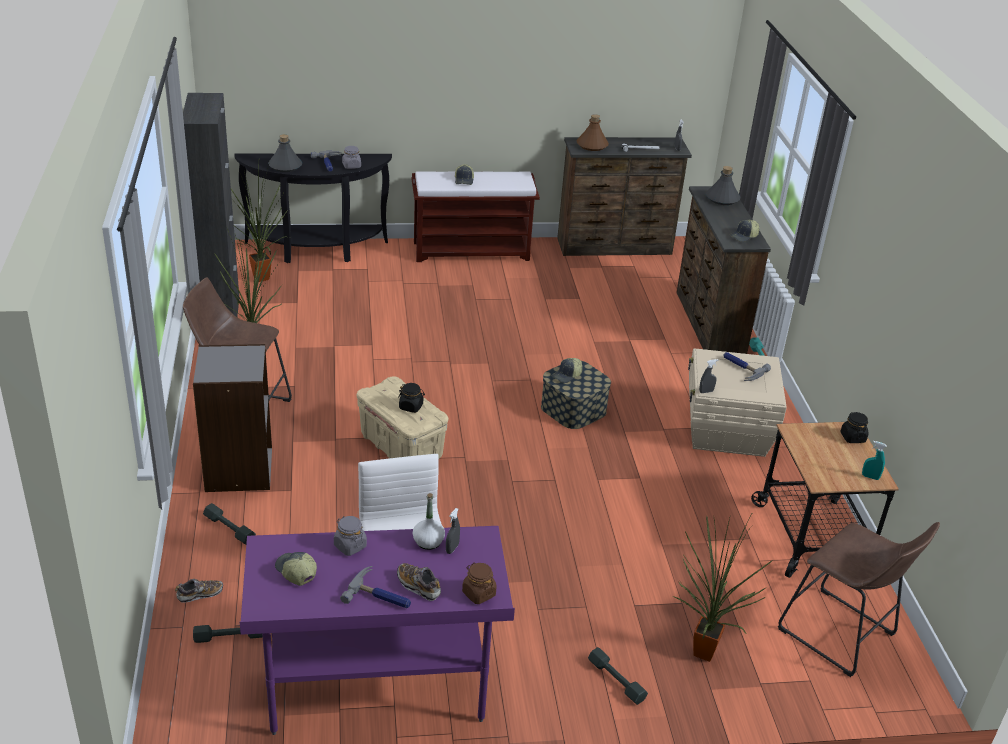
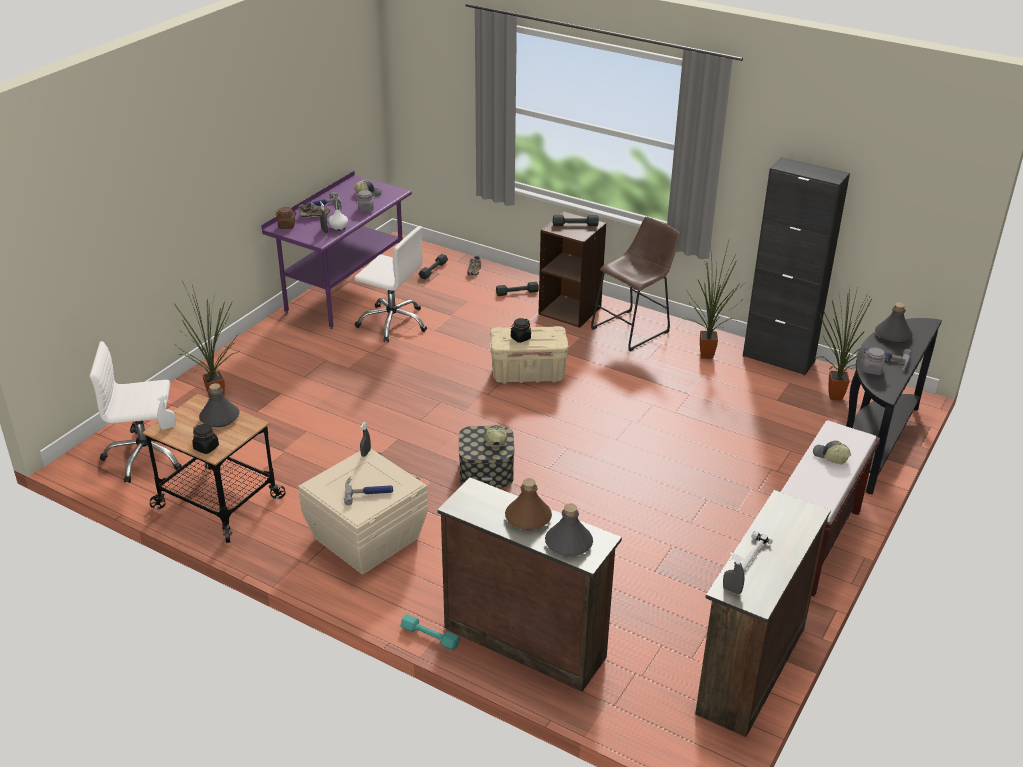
camera: 130 degrees right, 0 degrees up
(238, 470) = (570, 310): grey bookcase -> brown bookcase
(592, 145) = (789, 519): brown bottle -> brown bottle (528, 518)
(616, 680) = (246, 360): grey dumbbell -> grey dumbbell (575, 224)
(744, 236) = (477, 505): cap -> none
(815, 455) = (219, 418): none -> grey bottle
(841, 636) = (145, 456): brown stool -> white office chair
(870, 477) = (168, 427): turquoise spray bottle -> white spray bottle

